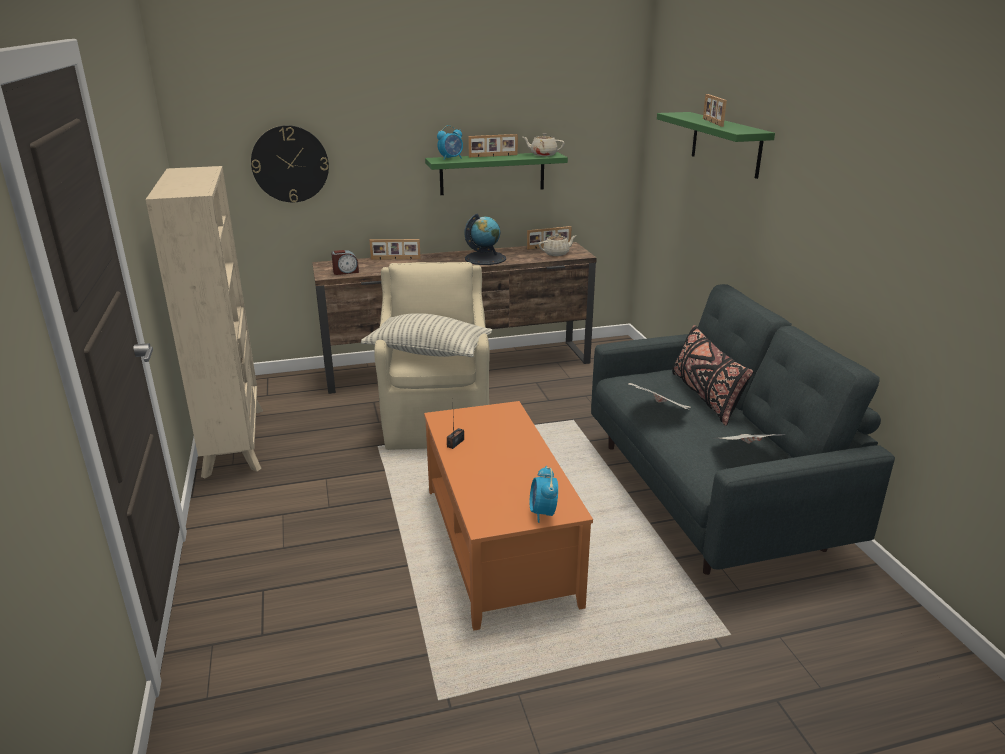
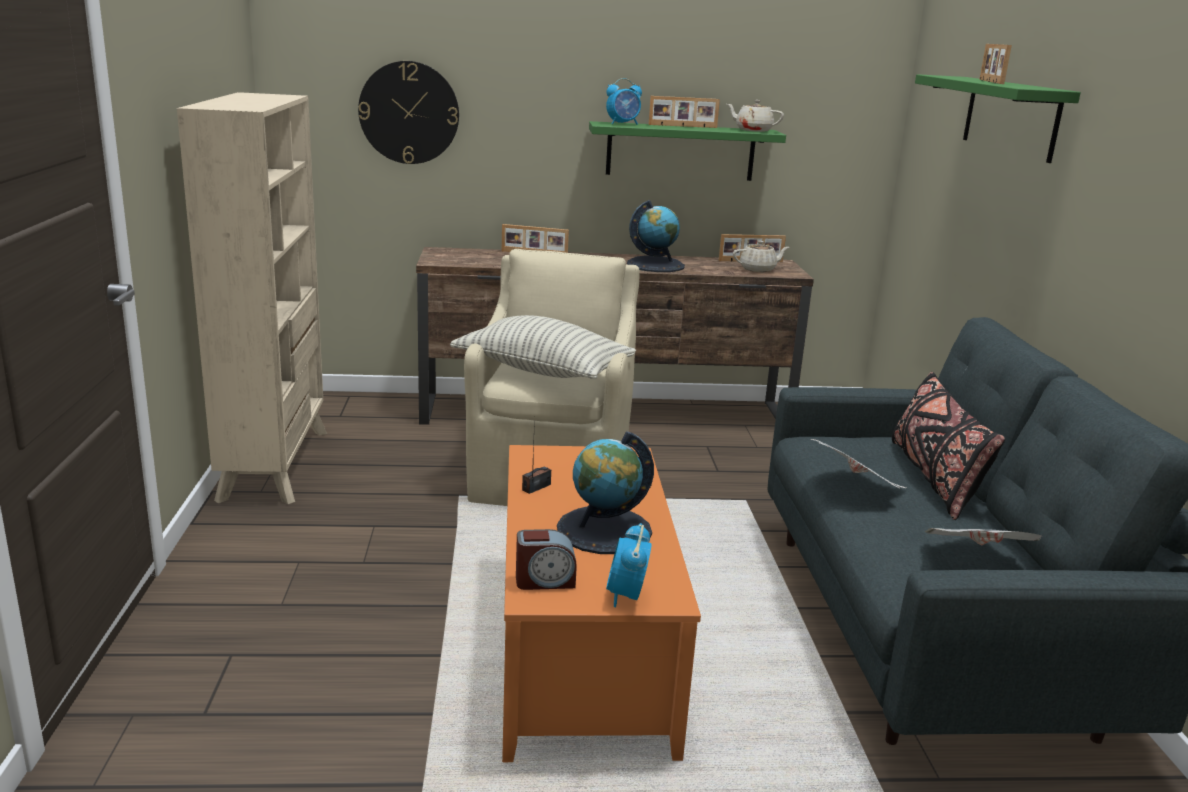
camera: 10 degrees right, 5 degrees down
(345, 272) = (461, 260): alarm clock -> alarm clock (545, 581)
(512, 468) = (604, 530): none -> globe

